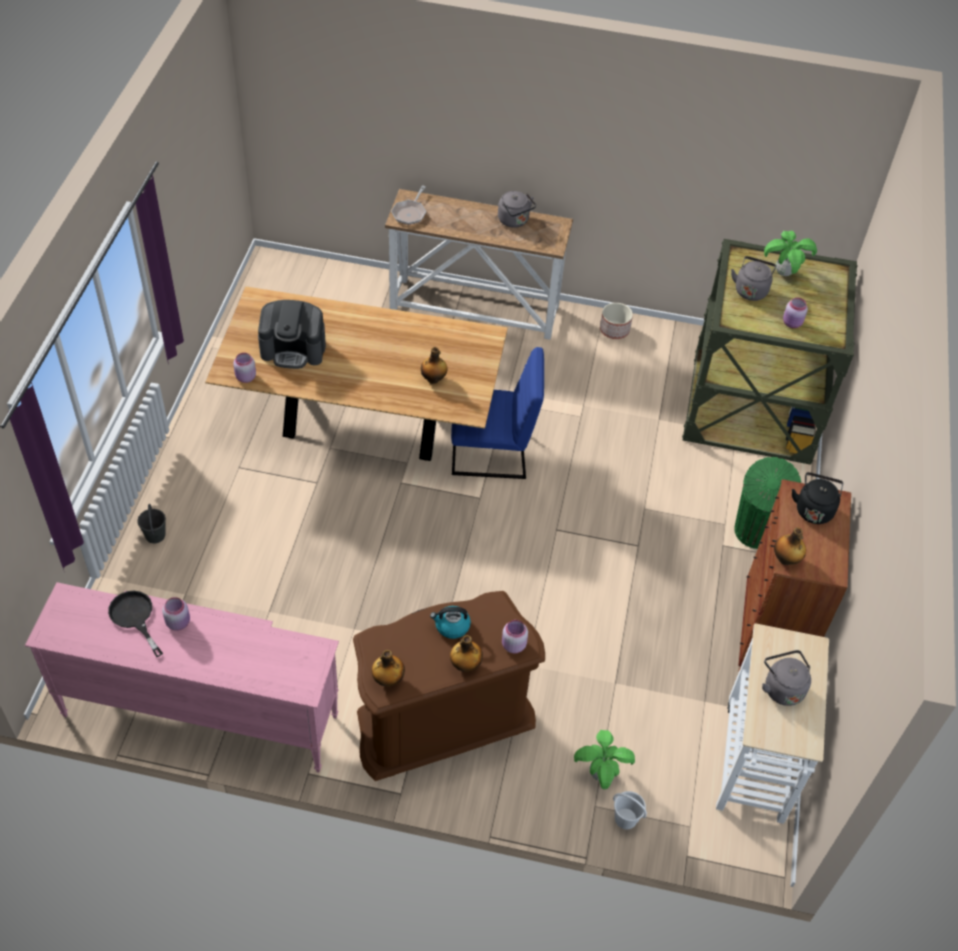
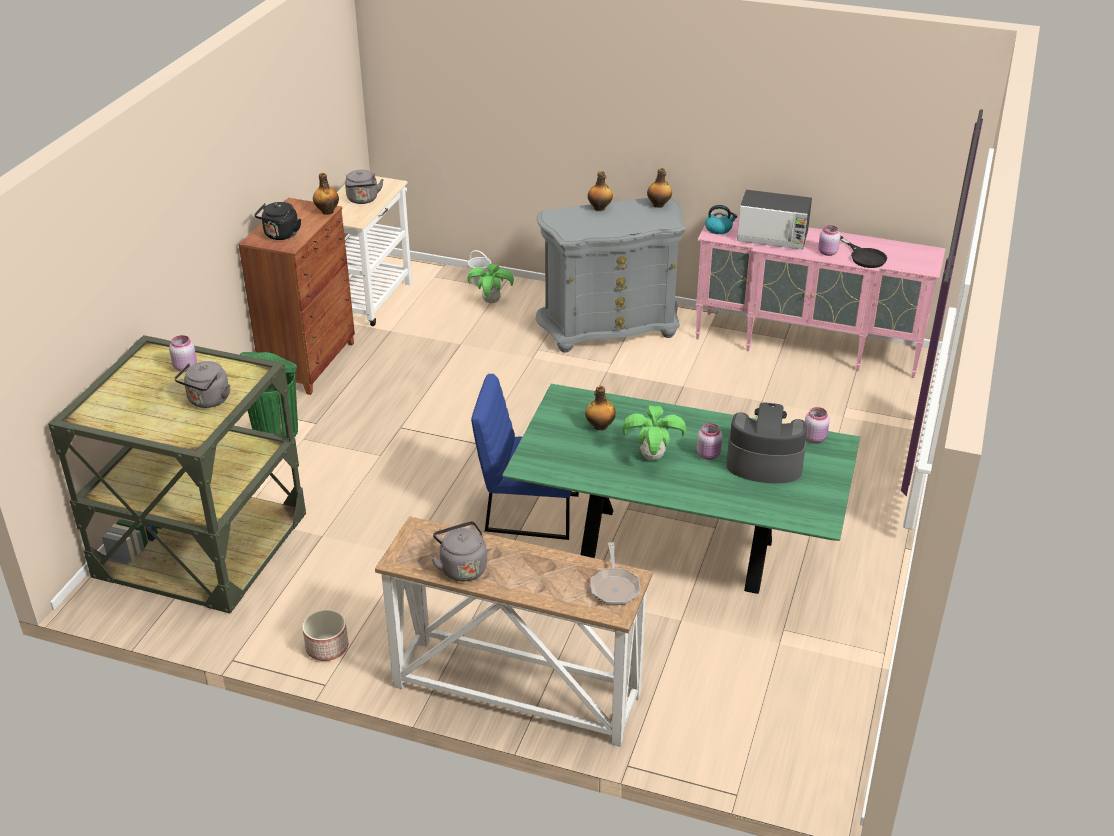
camera: 170 degrees left, 15 degrees down
(155, 535) = (887, 460): grey bucket -> none
(242, 650) = (772, 238): none -> microwave
(362, 423) = (677, 550): brown dining table -> green dining table
(410, 213) = (614, 587): frying pan -> frying pan turned 150 degrees clockwise
(442, 727) = (610, 329): brown dresser -> grey dresser
(451, 626) = (607, 225): kettle -> kettle (719, 229)
(513, 645) = (561, 215): pink jar -> pink jar (709, 454)
(783, 272) = (152, 417): potted plant -> potted plant (652, 457)

